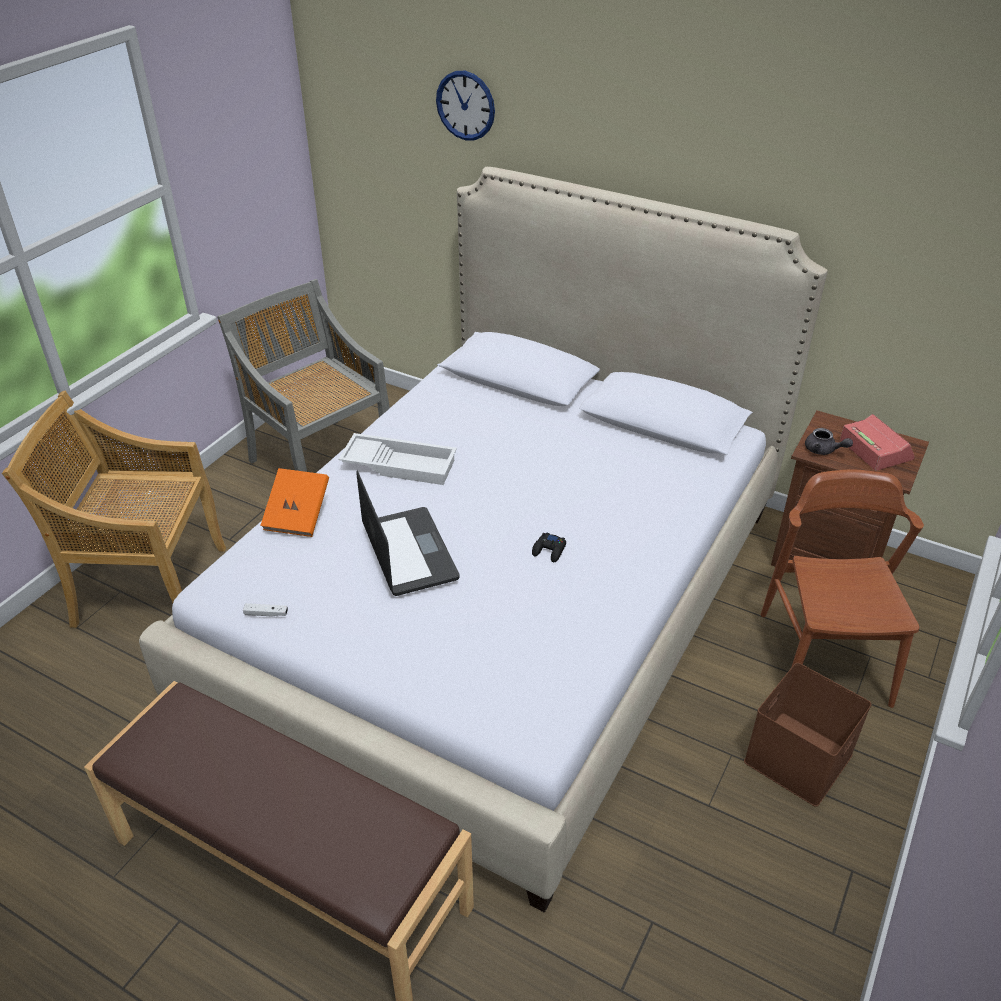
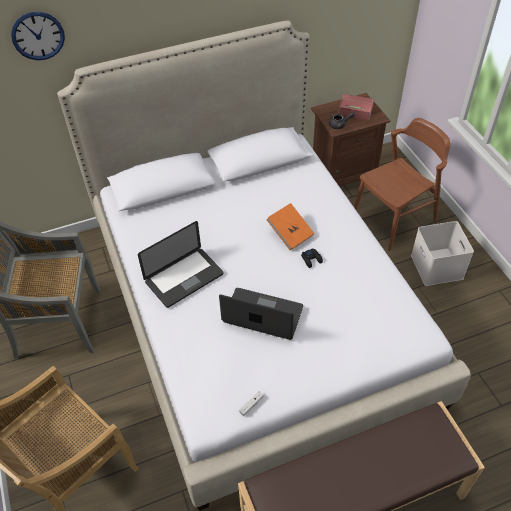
camera: 50 degrees left, 10 degrees up
(298, 515) = (182, 348): orange book -> orange book (290, 233)
(400, 464) = (184, 278): white tray -> laptop
(799, 760) = (438, 267): brown storage box -> white storage box
(823, 658) = (394, 219): brown chair -> brown chair turned 105 degrees clockwise

